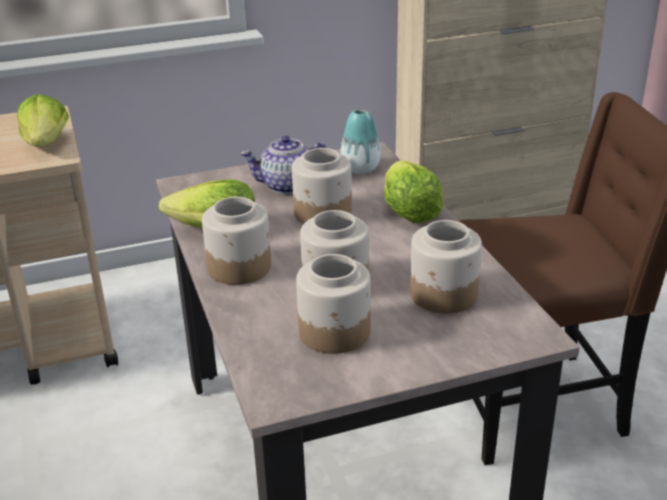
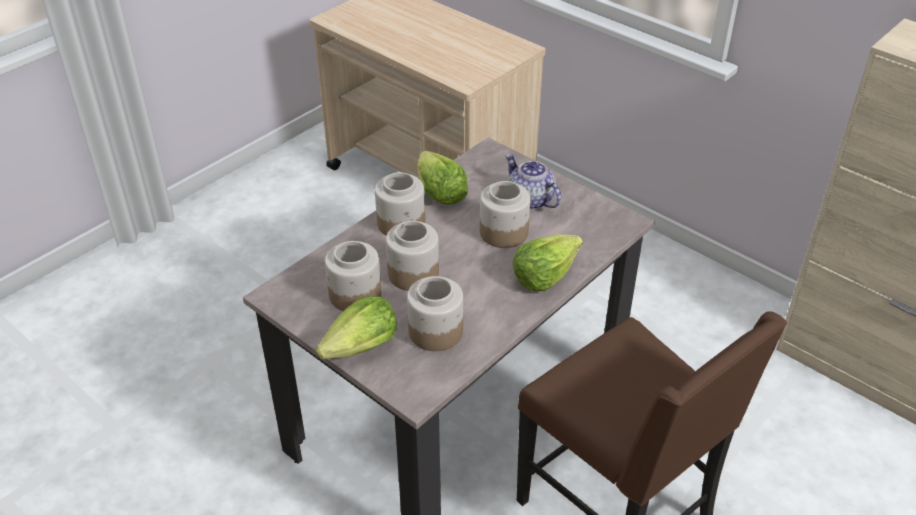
camera: 60 degrees right, 10 degrees up
(46, 144) = (480, 70): lettuce -> lettuce (361, 347)
(360, 168) = (591, 225): vase -> none

